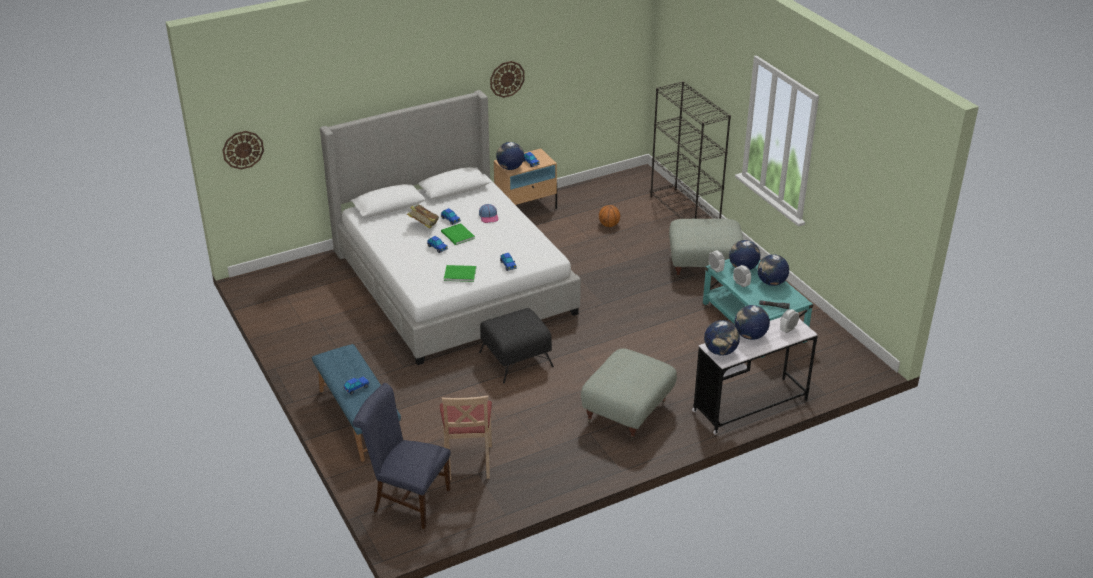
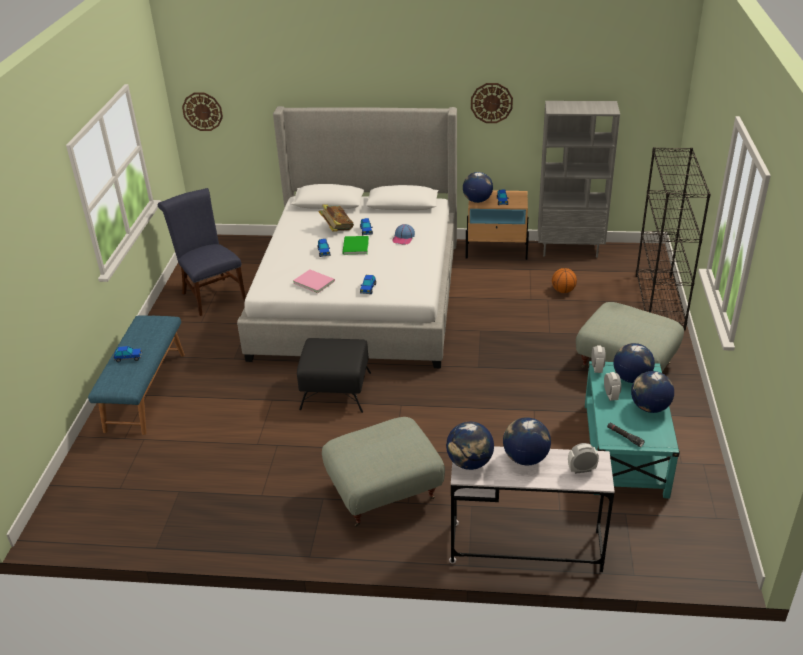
camera: 35 degrees right, 0 degrees up
(407, 500) = (94, 488): blue chair -> blue chair (211, 294)
(459, 274) = (313, 281): green book -> pink book
(468, 461) = (184, 475): beige chair -> none
(582, 190) = (570, 250): none -> grey bookcase

